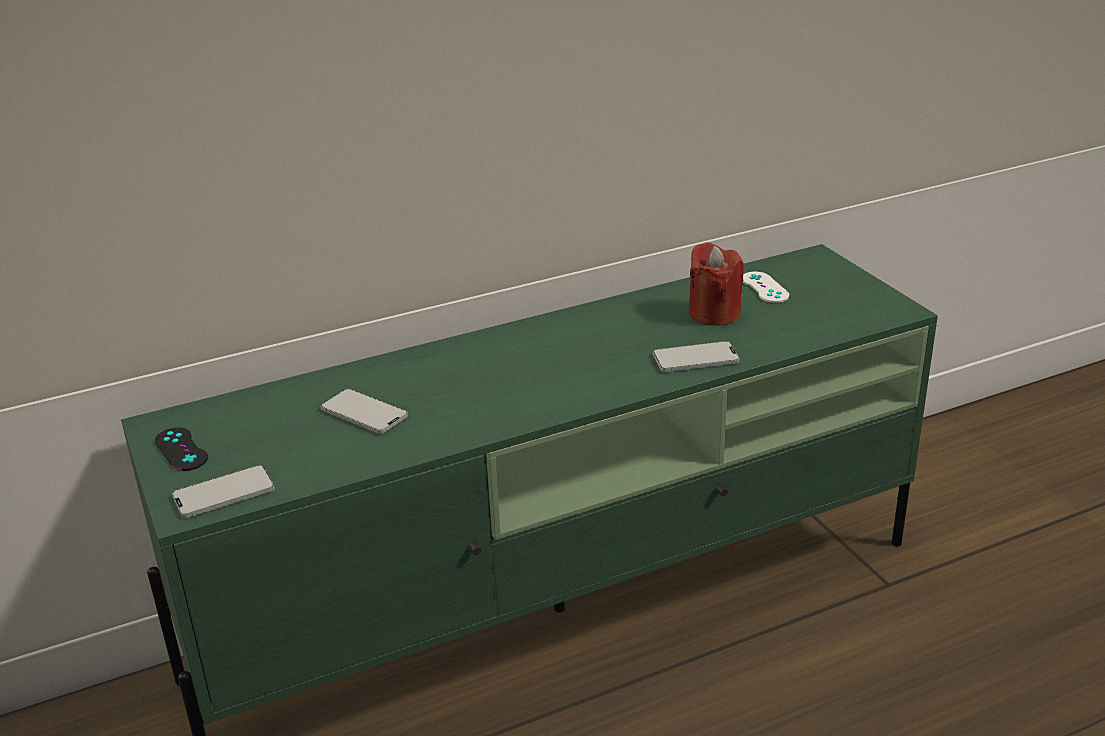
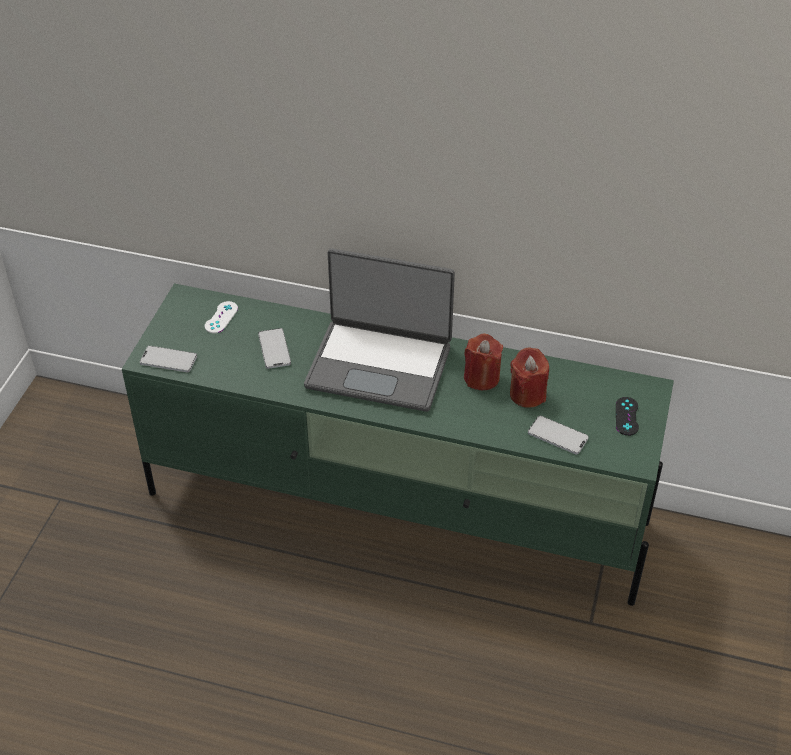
camera: 40 degrees right, 15 degrees up
(181, 449) = (178, 320): black game controller -> black game controller (627, 416)
(519, 365) = (380, 365): none -> laptop
(647, 323) = (481, 378): none -> red candle
(695, 358) = (472, 420): phone -> phone (557, 436)
(764, 288) = (584, 393): white game controller -> white game controller (221, 317)

